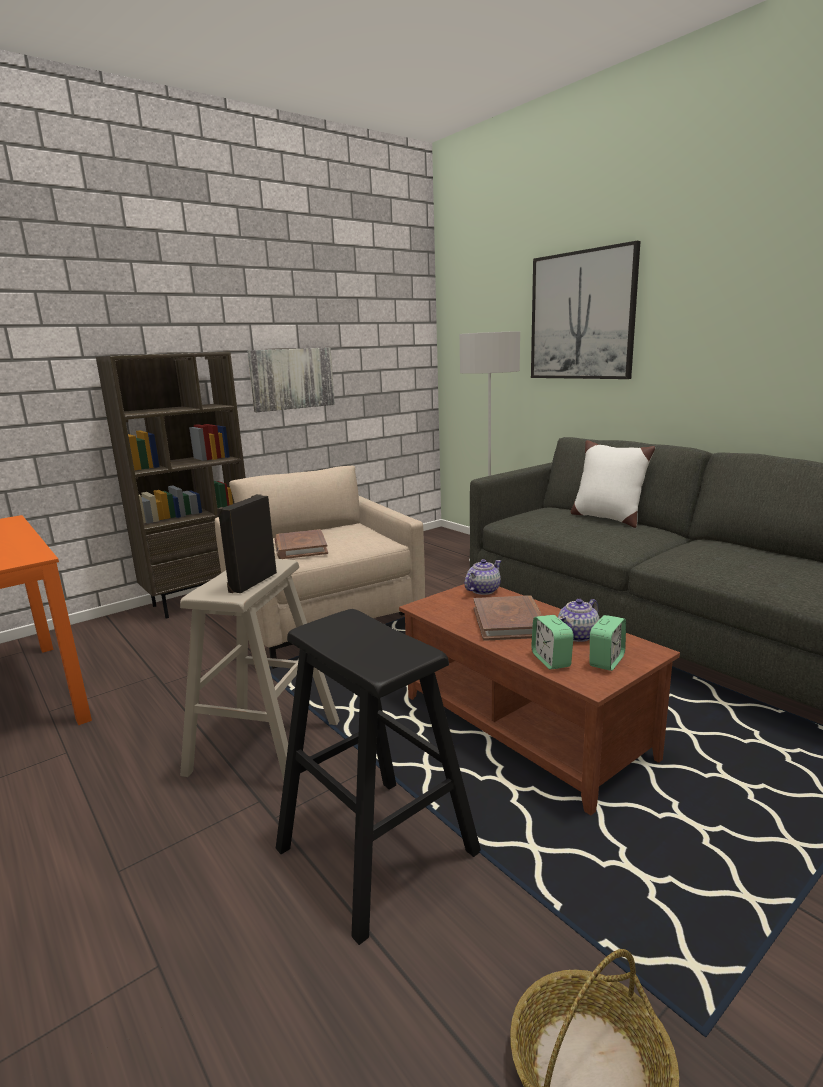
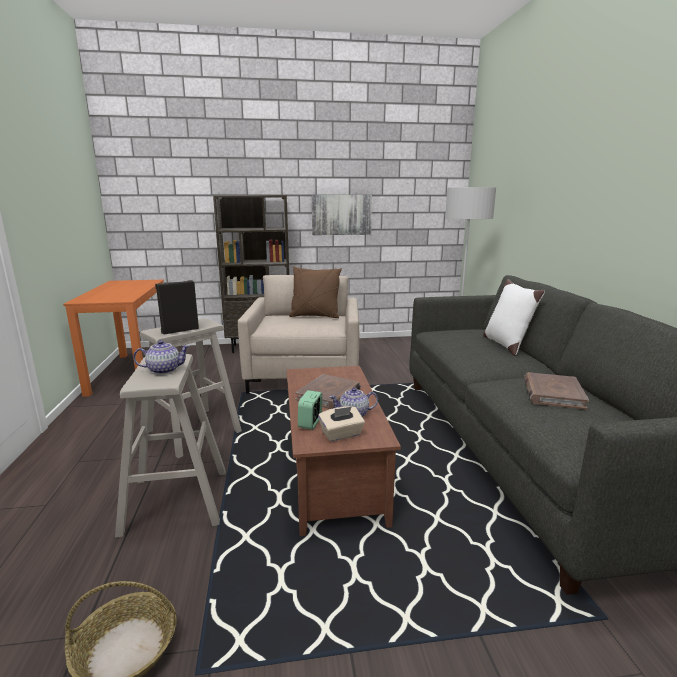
camera: 30 degrees right, 0 degrees up
(300, 548) = (281, 323): brown book -> brown book (552, 394)
(330, 530) = (315, 316): none -> brown pillow
(376, 850) = (176, 500): black stool -> beige stool
(482, 590) = (348, 372): teapot -> teapot (164, 370)
(582, 316) = (545, 175): picture -> none
(606, 661) = (341, 434): alarm clock -> beige tissue box

